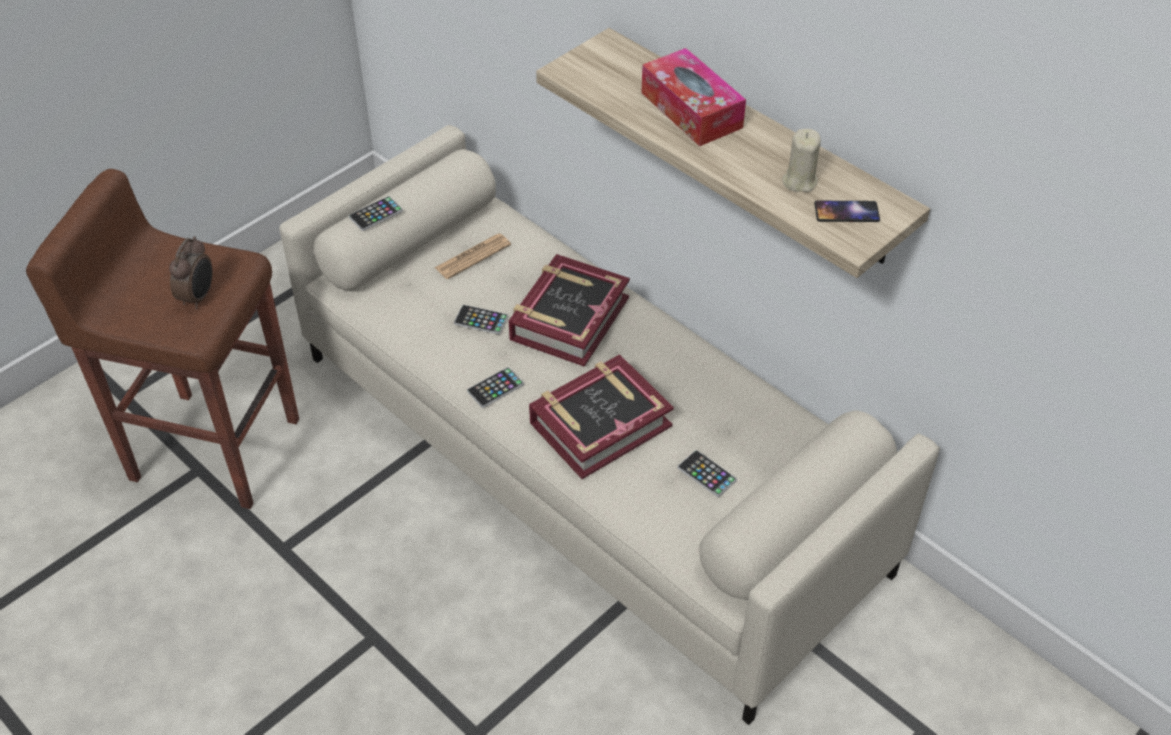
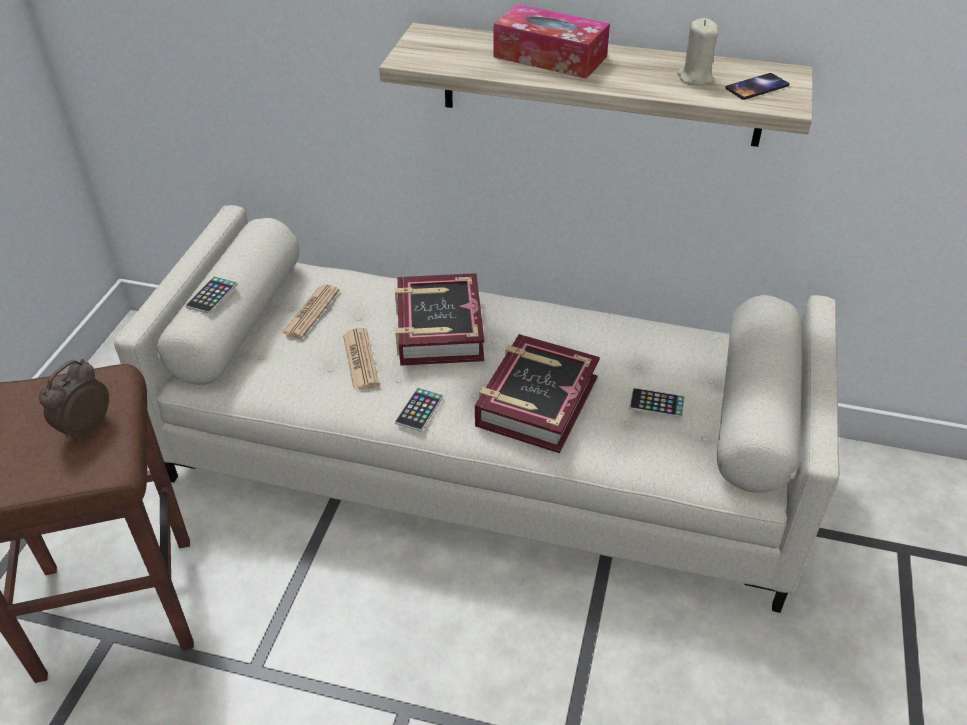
camera: 30 degrees left, 5 degrees down
(199, 297) = (85, 428): alarm clock -> alarm clock turned 135 degrees counterclockwise
(481, 320) = (360, 359): phone -> newspaper

